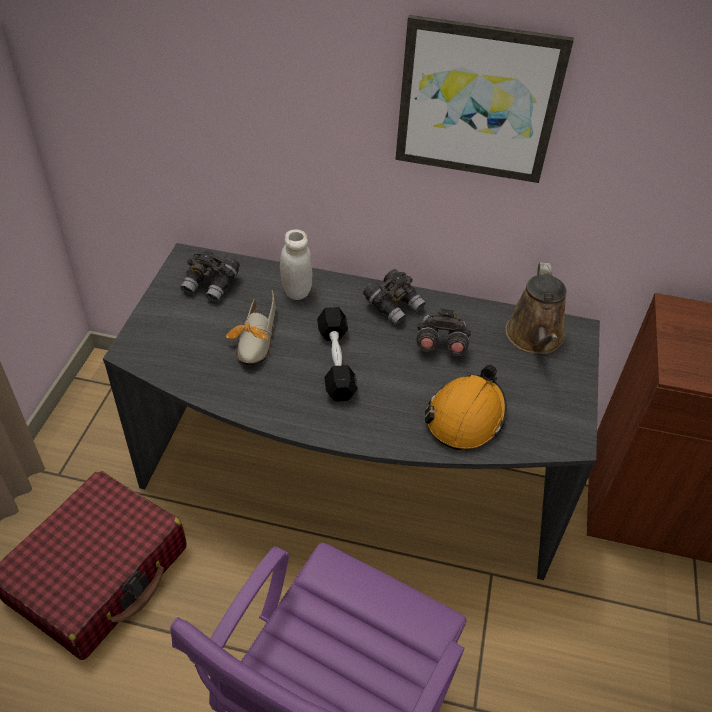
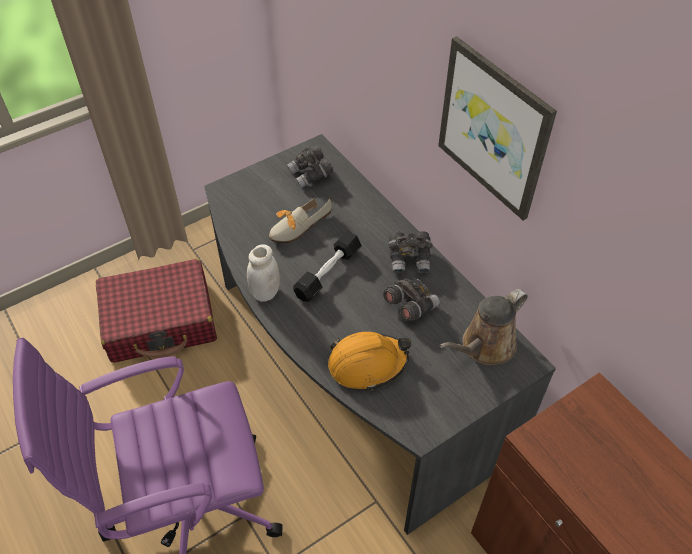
camera: 45 degrees right, 5 degrees up
(296, 291) = (357, 210): white jar -> white jar (265, 292)

